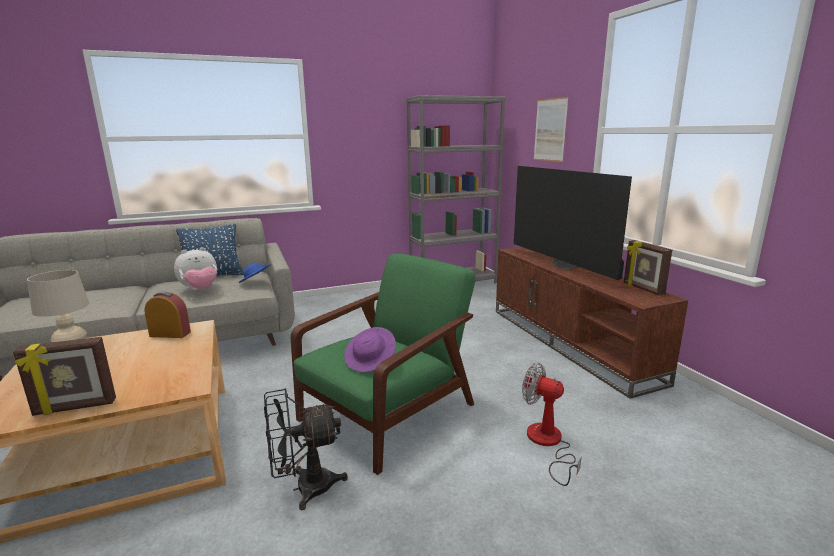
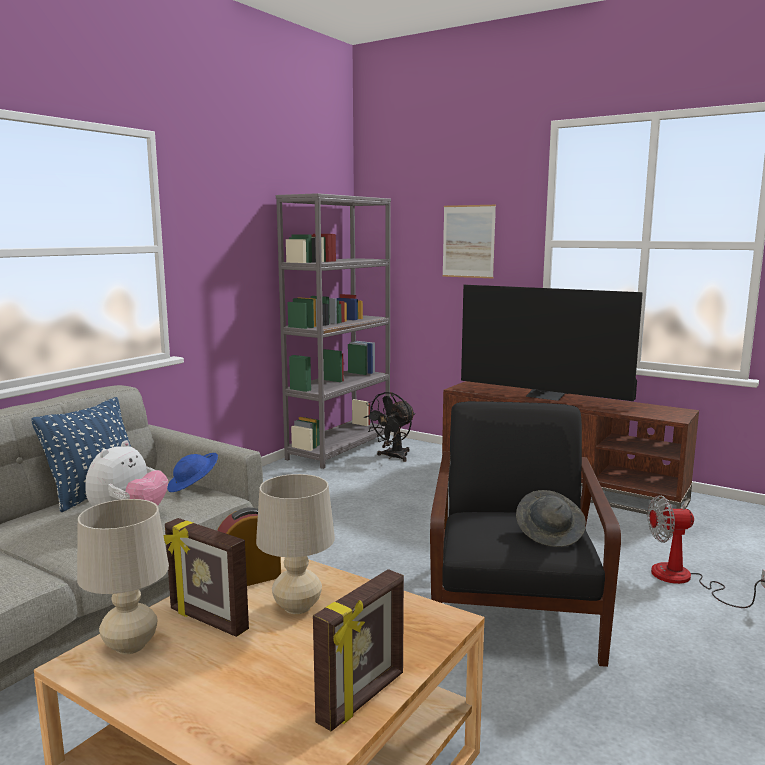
camera: 35 degrees left, 5 degrees down
(154, 354) = (297, 607): none -> beige table lamp
(304, 488) = (565, 712): black fan -> black fan (393, 457)
(371, 361) = (550, 533): purple hat -> grey hat
(389, 411) = (512, 605): green armchair -> black armchair
(642, 289) = (651, 407): picture frame -> picture frame (207, 620)

